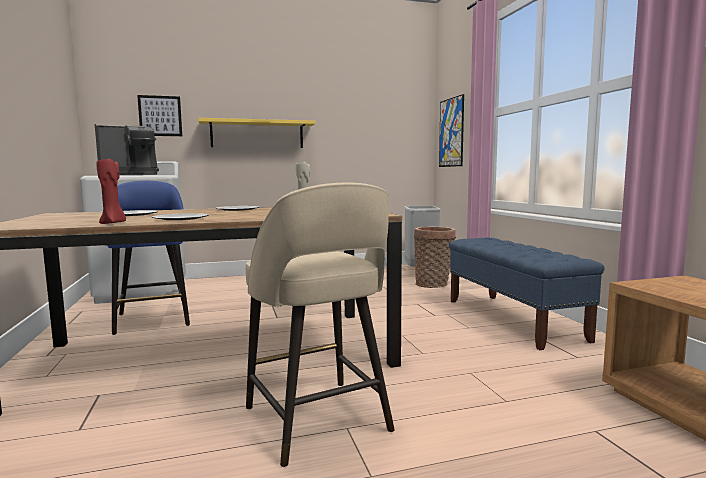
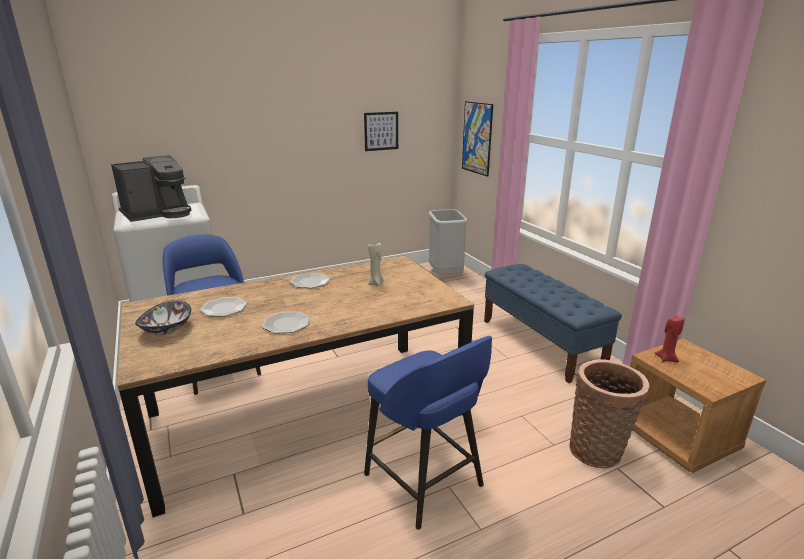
camera: 10 degrees left, 15 degrees up
(58, 219) = (167, 330): none -> bowl
(113, 223) = (239, 345): red candle -> red candle (666, 359)
(160, 116) = (172, 134): picture -> picture (381, 131)
(257, 134) = (278, 147): yellow shelf -> none
(318, 421) = (425, 482): beige stool -> blue stool
(433, 284) = (462, 295): basket -> basket (598, 450)

